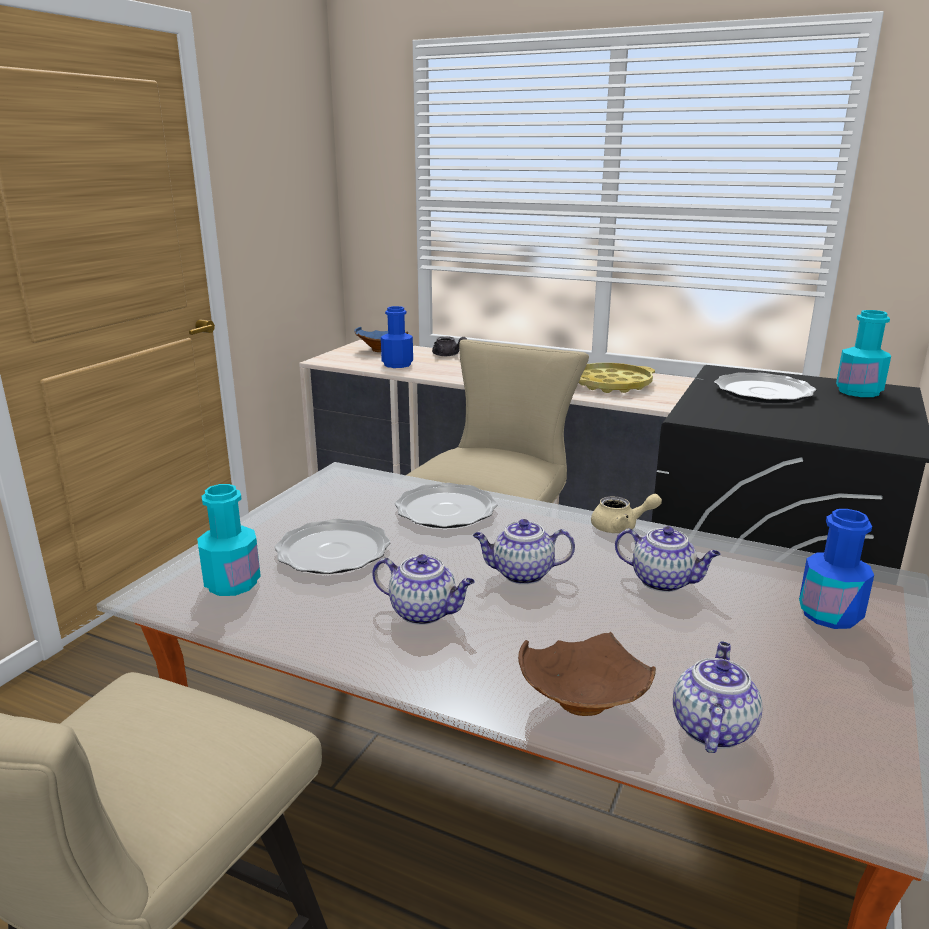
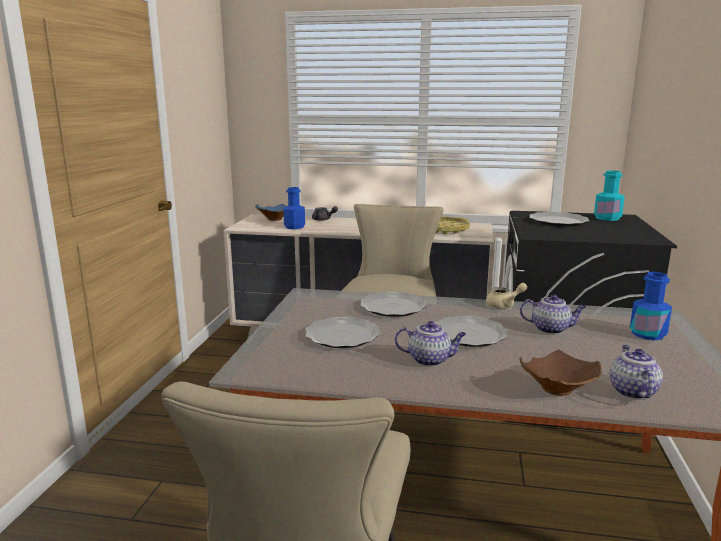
camera: 15 degrees left, 5 degrees down
(232, 583) = (293, 359): turquoise bottle -> none
(521, 574) = (469, 334): teapot -> plate

